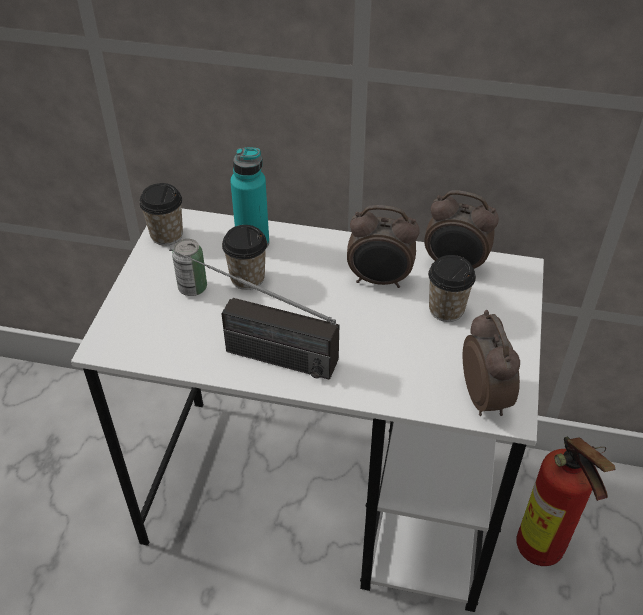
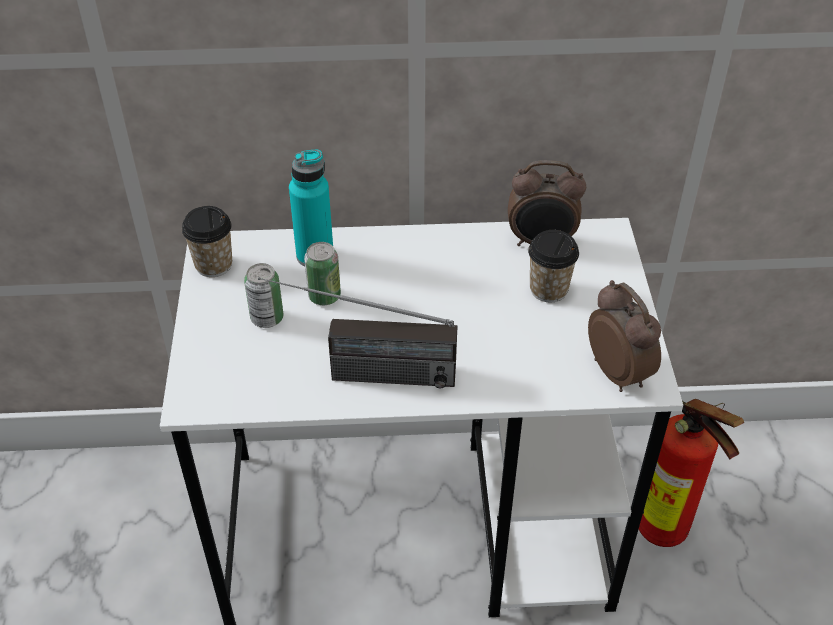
camera: 15 degrees left, 0 degrees up
(247, 278) = (324, 296): cup -> can
(379, 280) = (468, 271): alarm clock -> none

